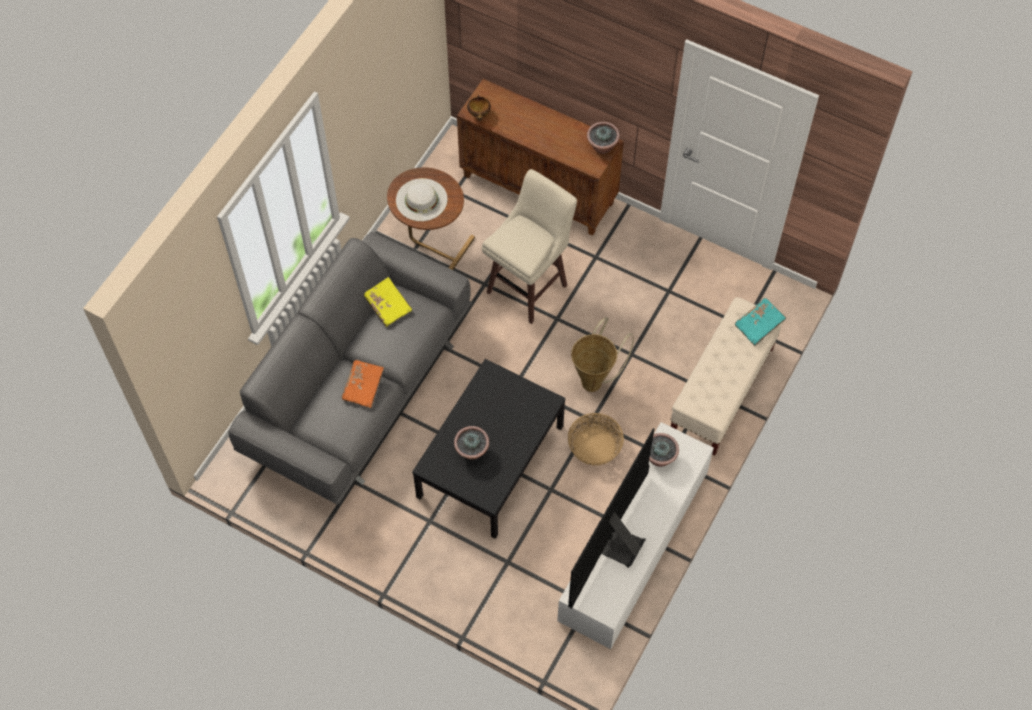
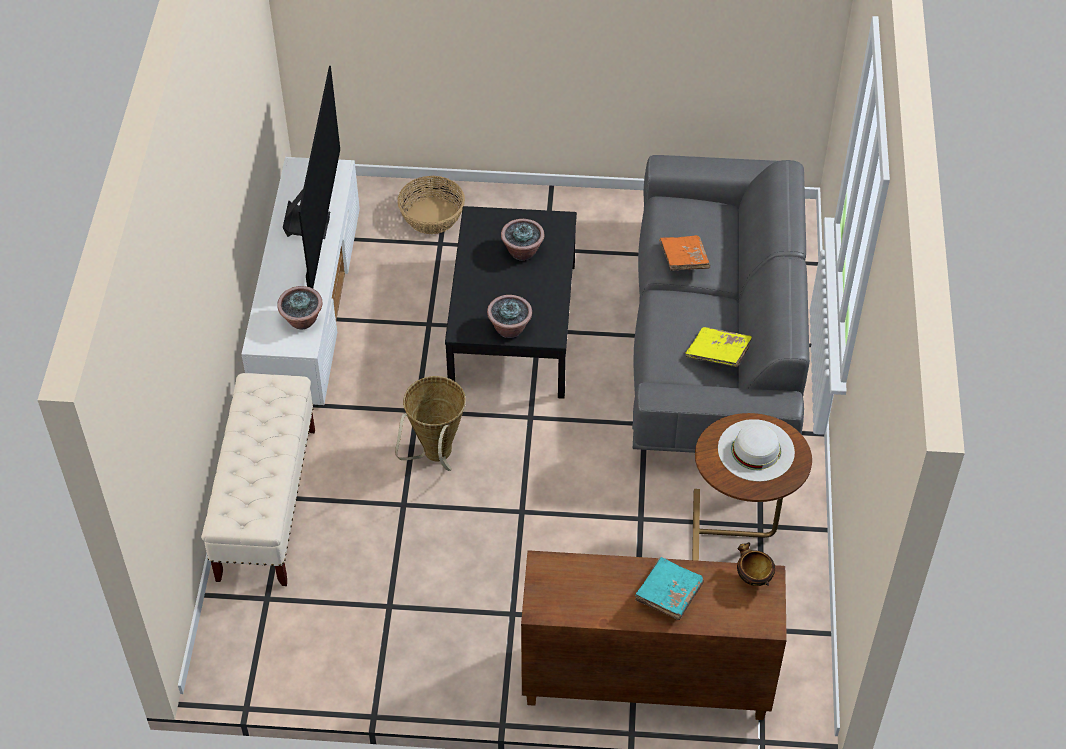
camera: 155 degrees right, 10 degrees down
(529, 287) = (580, 536): beige stool -> none
(595, 446) = (399, 384): basket -> basket (431, 216)
(602, 147) = (547, 600): potted plant -> potted plant (509, 329)
(759, 325) = (231, 509): turquoise book -> turquoise book (668, 595)

